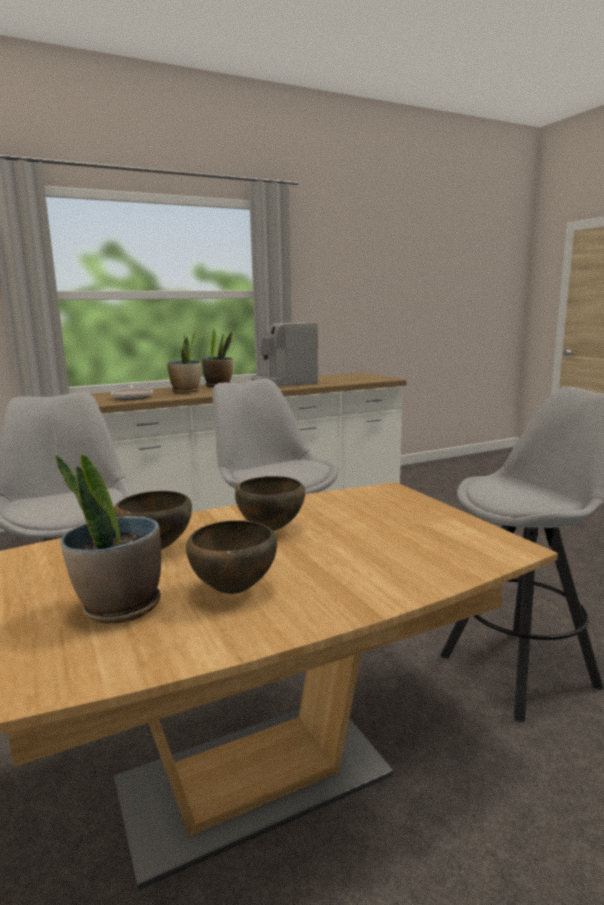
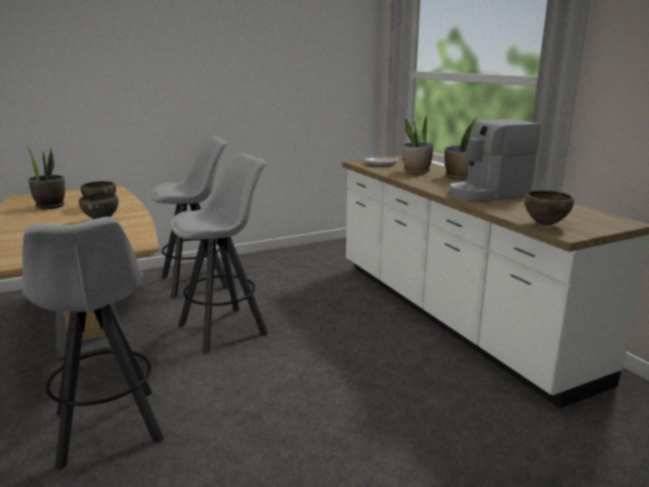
camera: 90 degrees right, 5 degrees up
(233, 591) = (42, 217): brown bowl -> brown bowl (544, 224)
(284, 383) = (487, 193): coffee machine -> coffee machine turned 90 degrees counterclockwise

